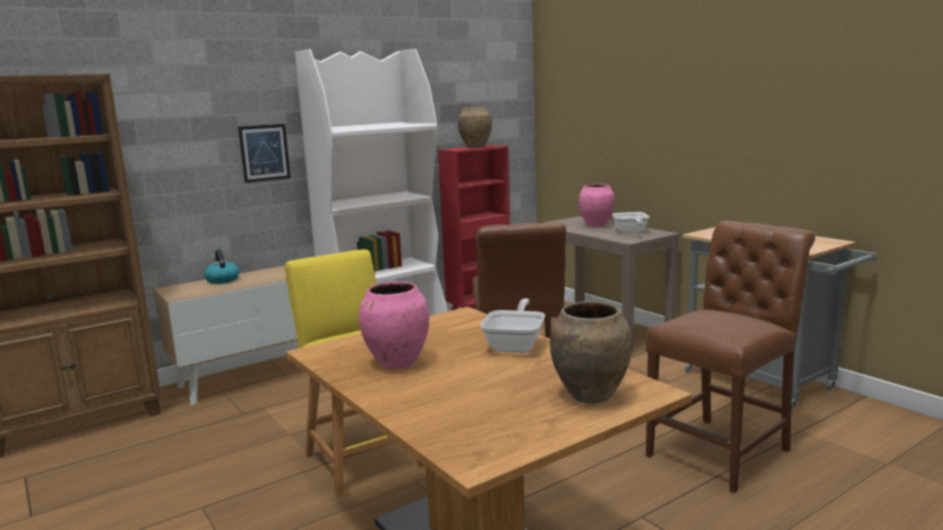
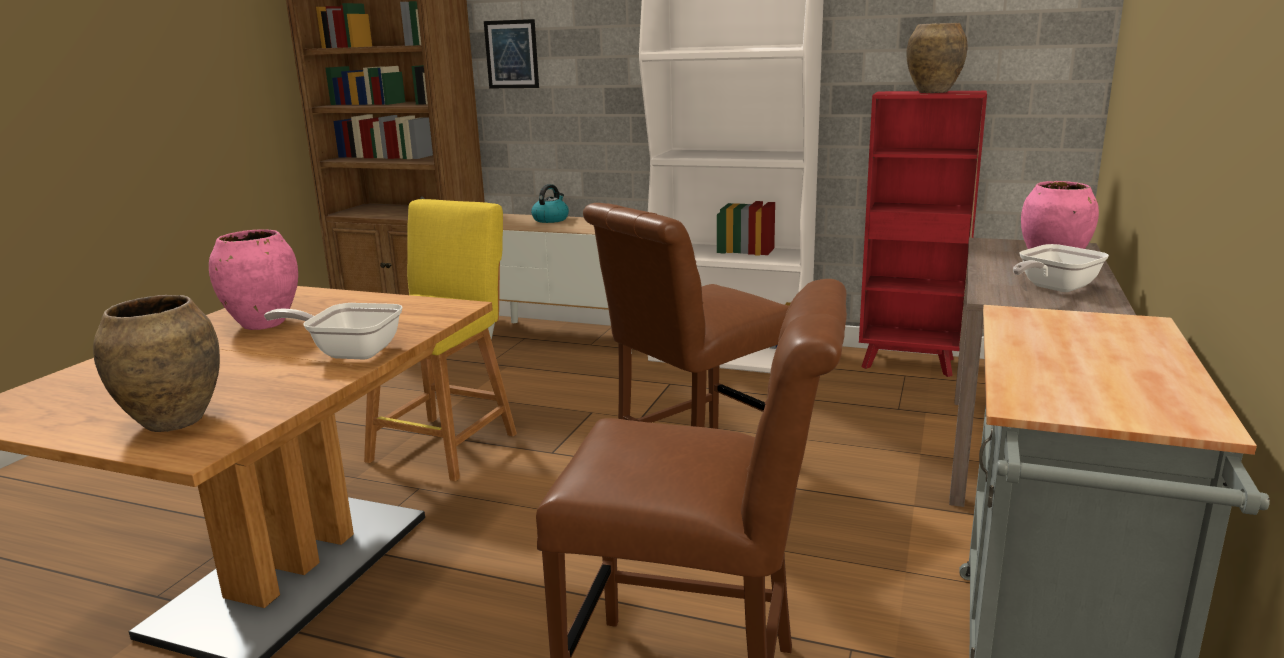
camera: 55 degrees right, 5 degrees up
(264, 153) = (625, 76): picture -> picture (511, 54)
(516, 345) = (350, 352): frying pan -> frying pan turned 150 degrees counterclockwise

